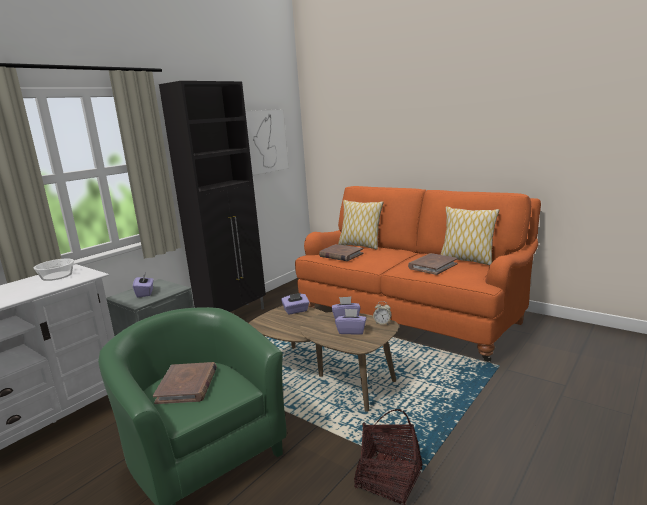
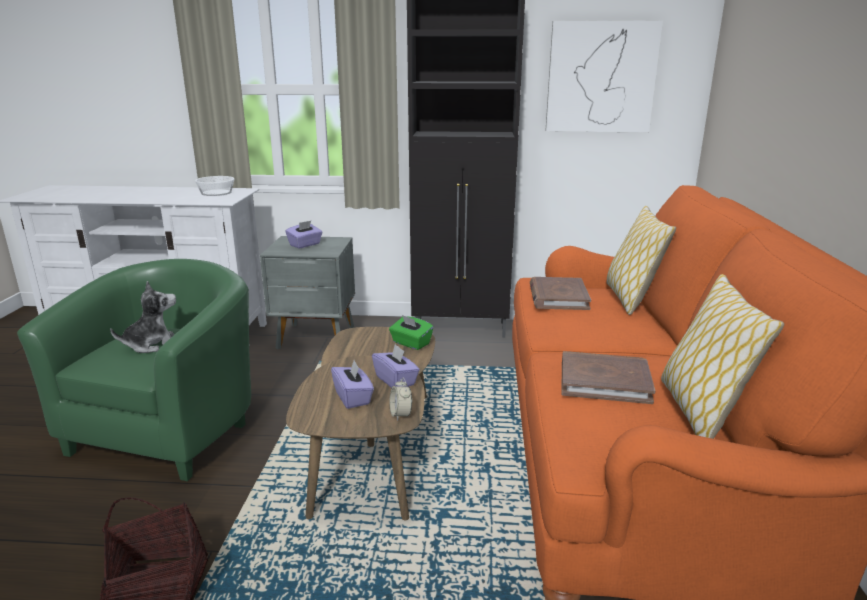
camera: 55 degrees right, 5 degrees up
(187, 385) = (152, 344): brown book -> plush toy
(296, 311) = (411, 343): purple tissue box -> green tissue box

